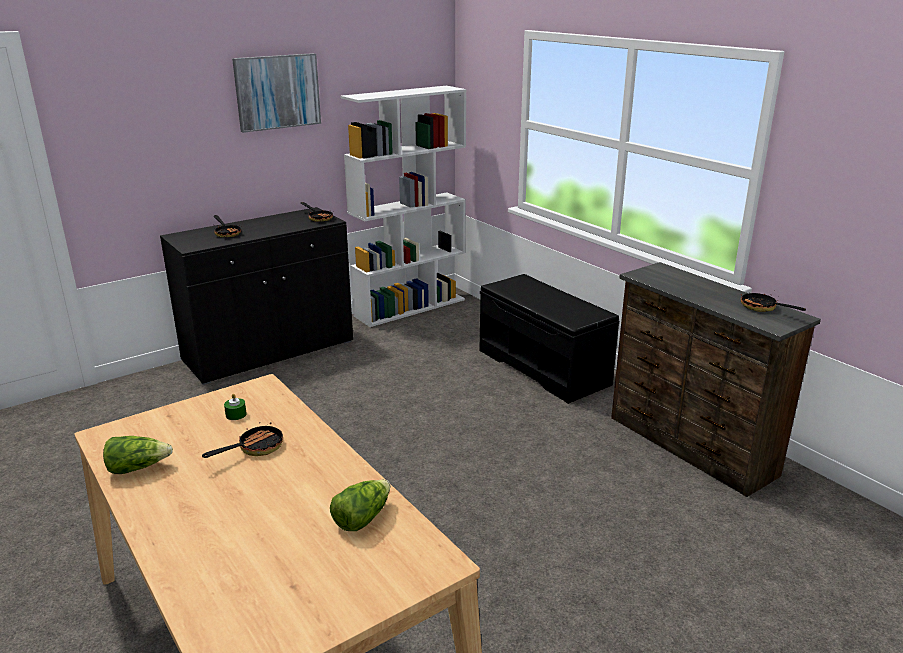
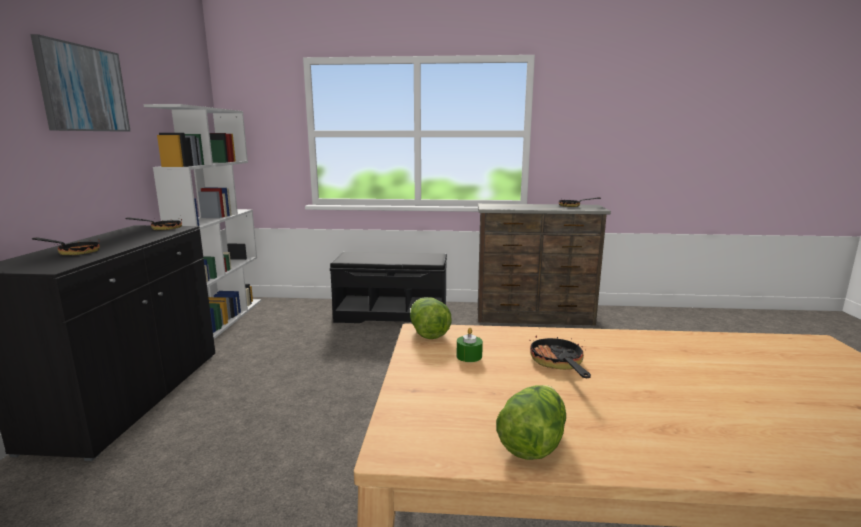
camera: 50 degrees left, 10 degrees down
(362, 517) = (733, 352): lettuce -> lettuce (428, 331)

